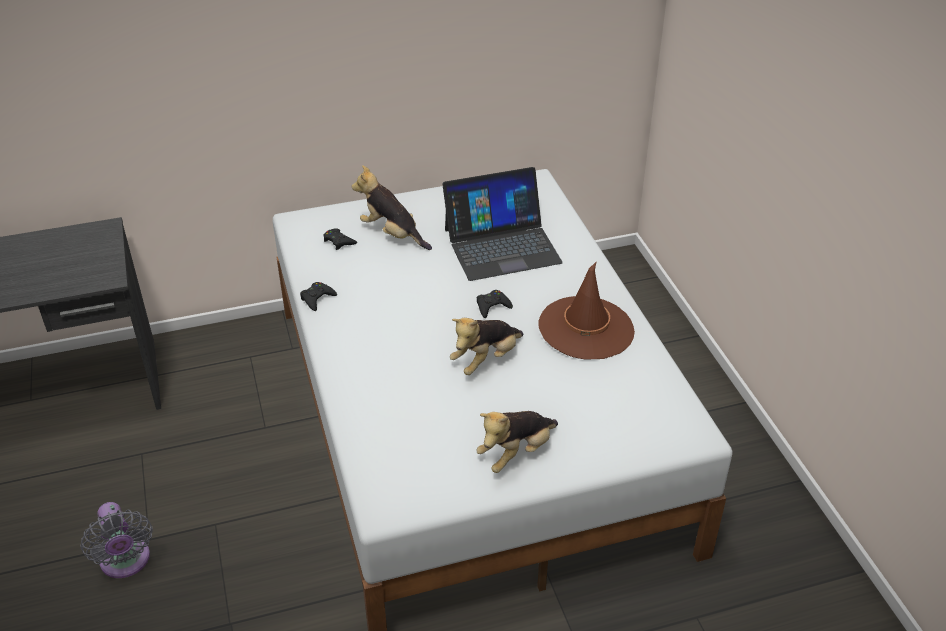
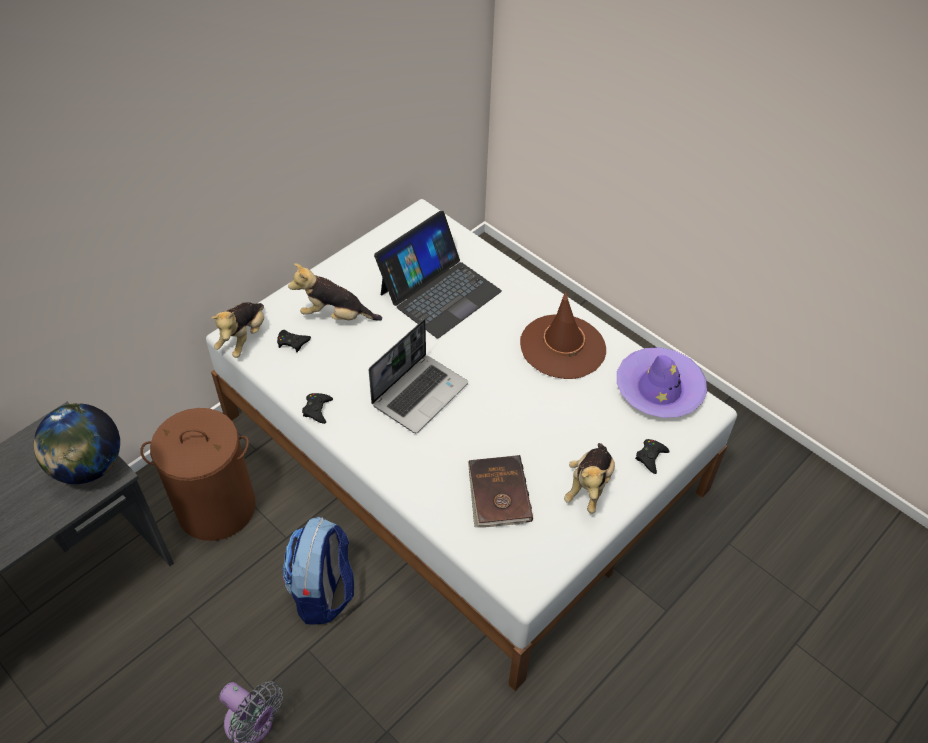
camera: 30 degrees left, 10 degrees up
(97, 266) = (88, 466): none -> globe
(226, 380) = (216, 507): none -> brown laundry basket
(262, 484) = (323, 592): none -> backpack
(417, 318) = (420, 393): none -> laptop
(422, 424) = (498, 494): none -> brown book
(486, 360) = (505, 410): plush toy -> plush toy (243, 338)
(492, 306) = (474, 356): black game controller -> black game controller (650, 457)
(659, 398) = (659, 389): none -> purple hat

